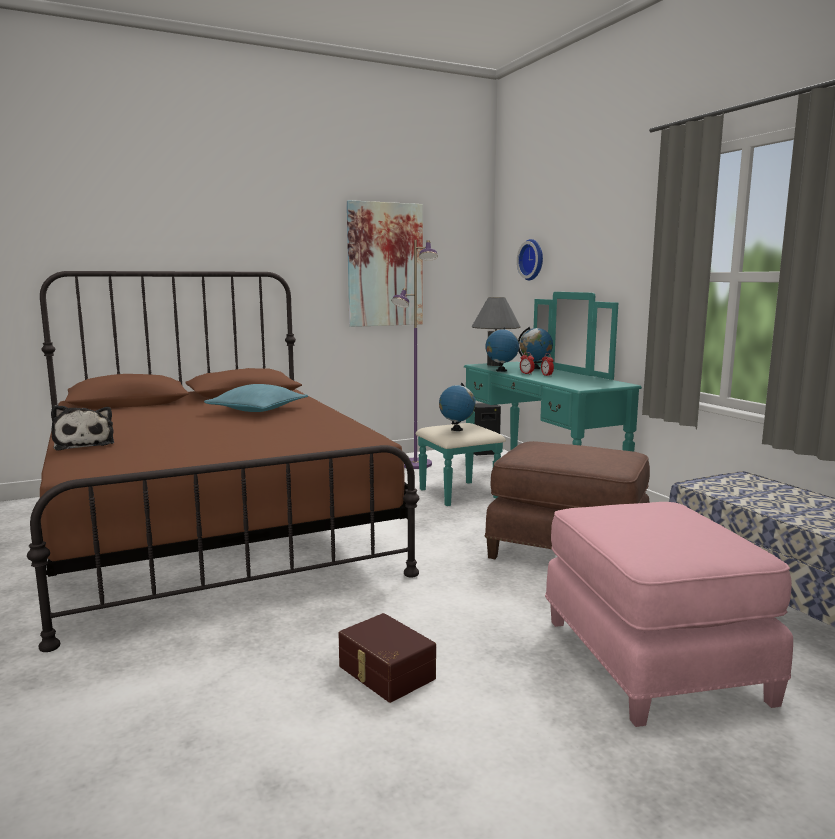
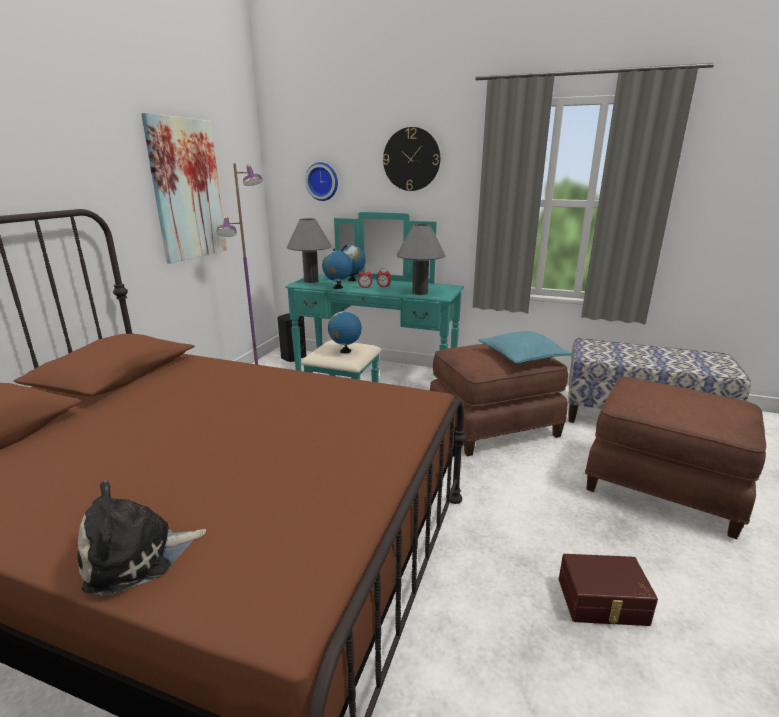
camera: 45 degrees left, 10 degrees up
(84, 444) = (137, 556): plush toy -> plush toy turned 135 degrees clockwise
(257, 410) = (208, 395): turquoise pillow -> turquoise pillow (522, 356)
(566, 383) = (420, 293): none -> grey table lamp
(603, 230) = (411, 159): none -> wall clock
(649, 660) = (661, 487): pink ottoman -> brown ottoman

